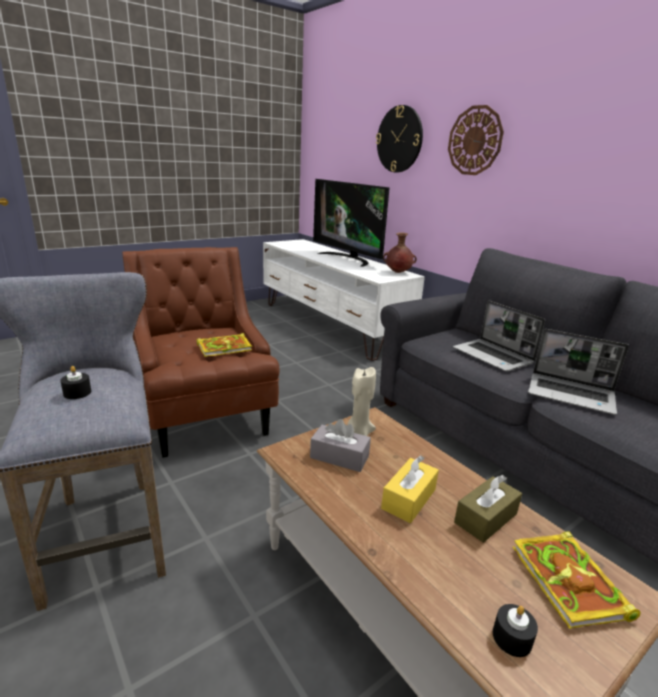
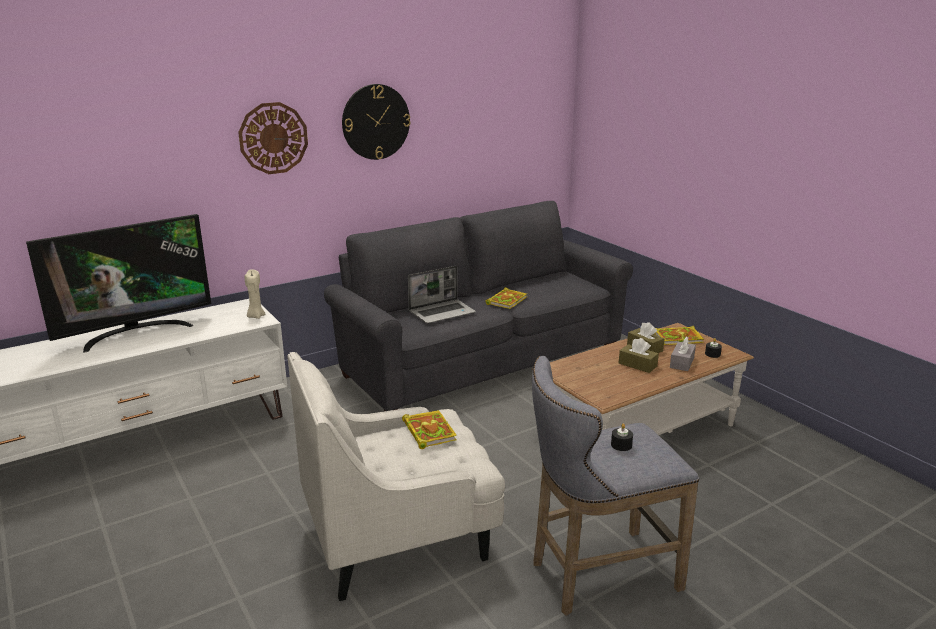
camera: 85 degrees left, 0 degrees up
(205, 415) = (400, 539): brown armchair -> white armchair
(339, 457) = (604, 382): grey tissue box -> grey tissue box (682, 362)
(358, 434) = (575, 374): beige candle -> beige candle (256, 316)
(397, 273) = (234, 309): brown vase -> none
(399, 139) = (150, 150): wall clock -> wall clock (375, 122)
(409, 499) = (637, 365): yellow tissue box -> brown tissue box
(572, 395) = (507, 300): laptop -> book

